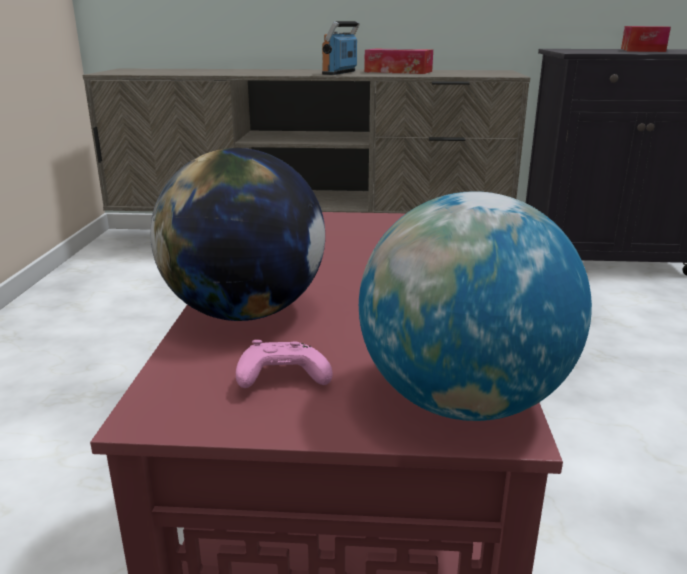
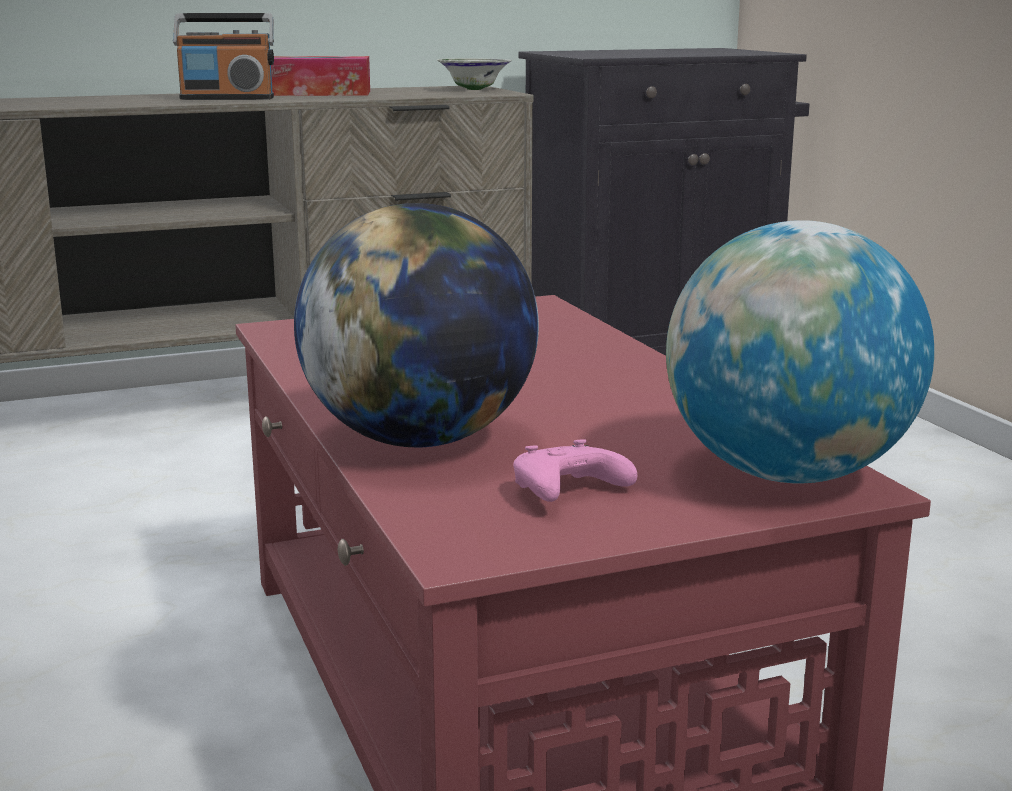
camera: 25 degrees left, 5 degrees down
(340, 73) = (227, 98): radio -> radio turned 90 degrees counterclockwise
(498, 73) = (474, 90): none -> white bowl
(642, 50) = (666, 51): tissue box -> none

